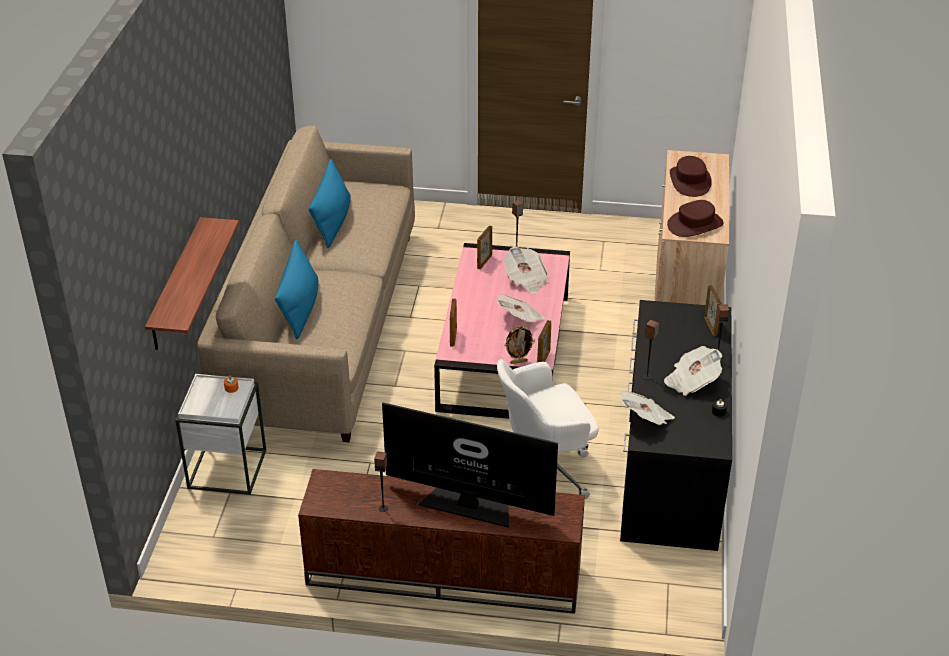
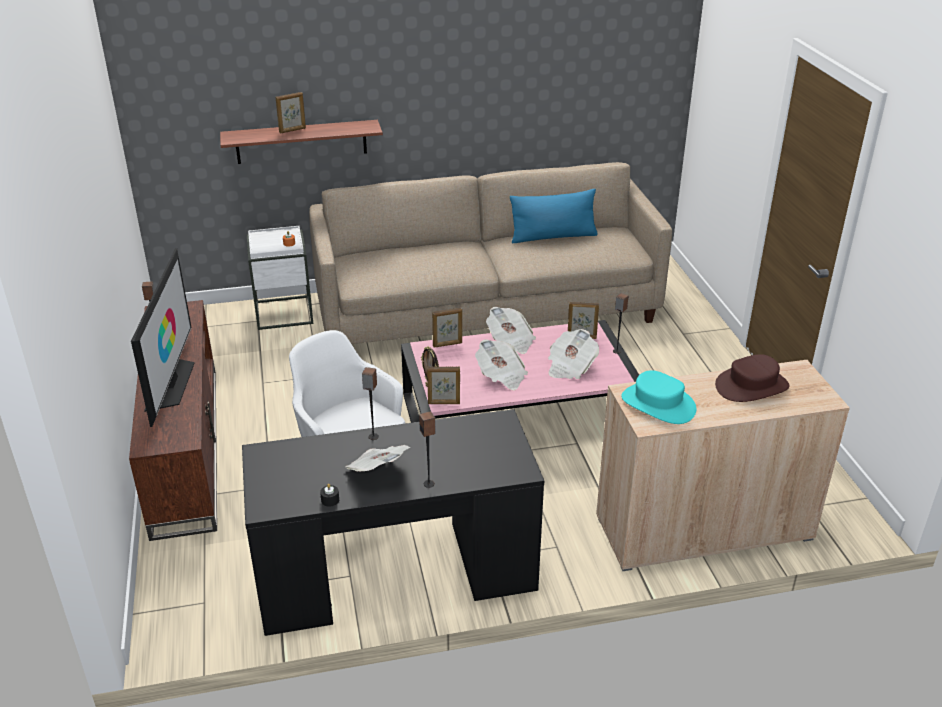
camera: 70 degrees right, 5 degrees down
(300, 308) = (416, 250): blue pillow -> none
(646, 419) = (297, 448): newspaper -> newspaper (511, 341)
(695, 224) = (658, 404): brown hat -> turquoise hat
(710, 326) = (494, 469): picture frame -> picture frame (292, 130)

